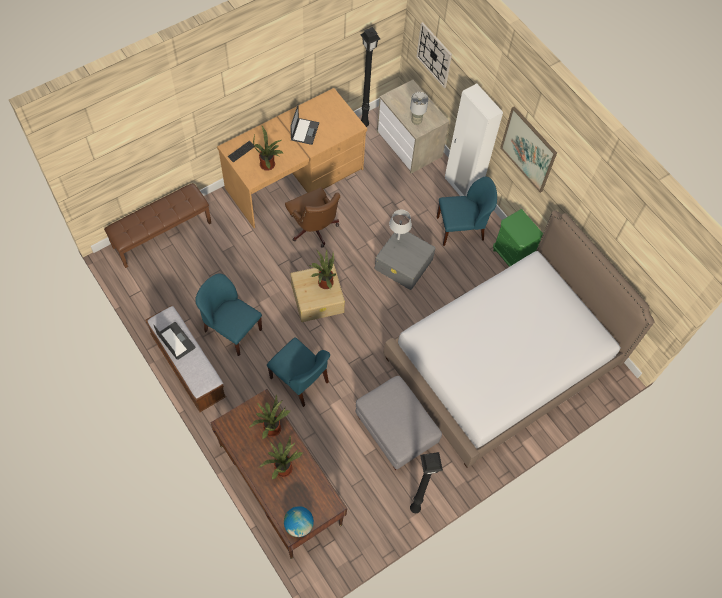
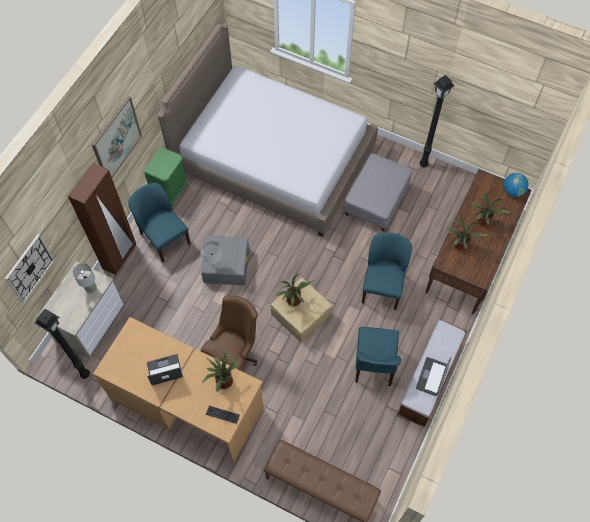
camera: 115 degrees left, 0 degrees up
(461, 188) = (120, 257): white wardrobe -> brown wardrobe

